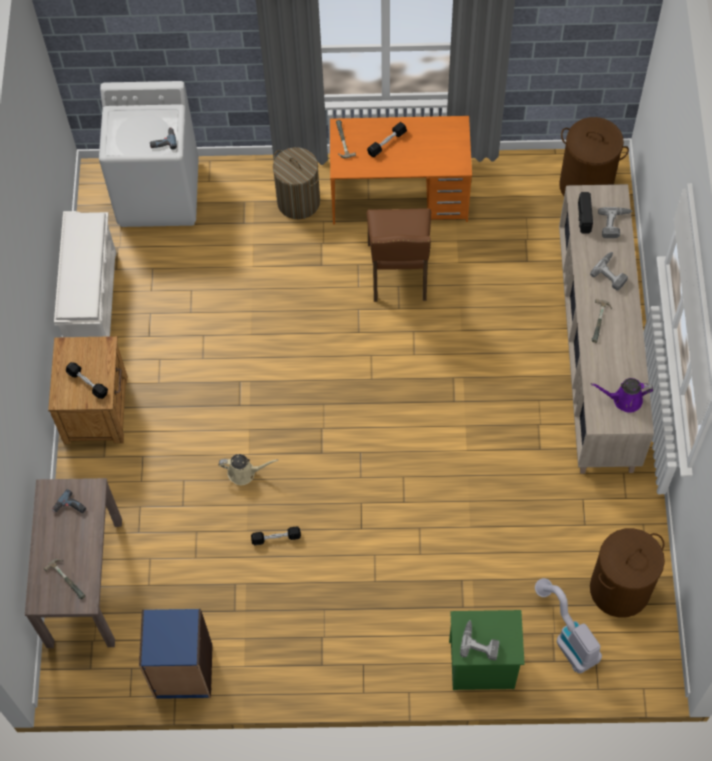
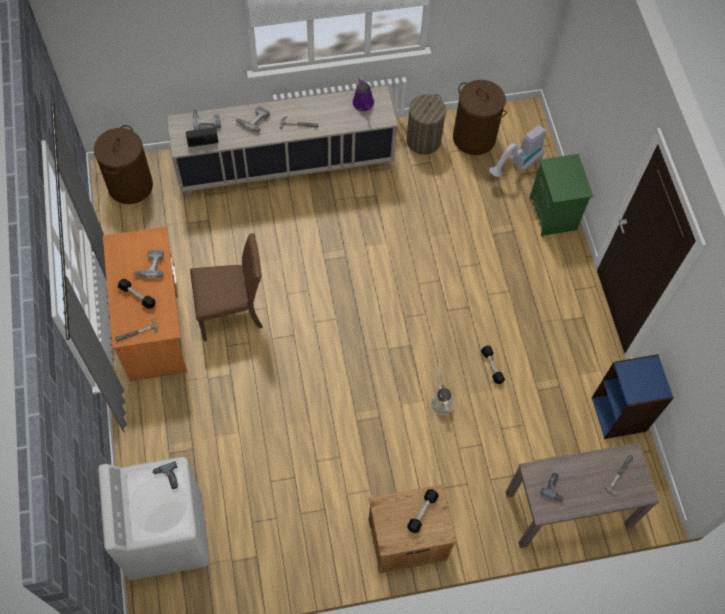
camera: 105 degrees left, 0 degrees up
(92, 301) = (295, 571): white shoe rack -> none
(298, 201) = (165, 405): laundry basket -> laundry basket (423, 140)
(480, 642) = (571, 181): power drill -> power drill (150, 266)

